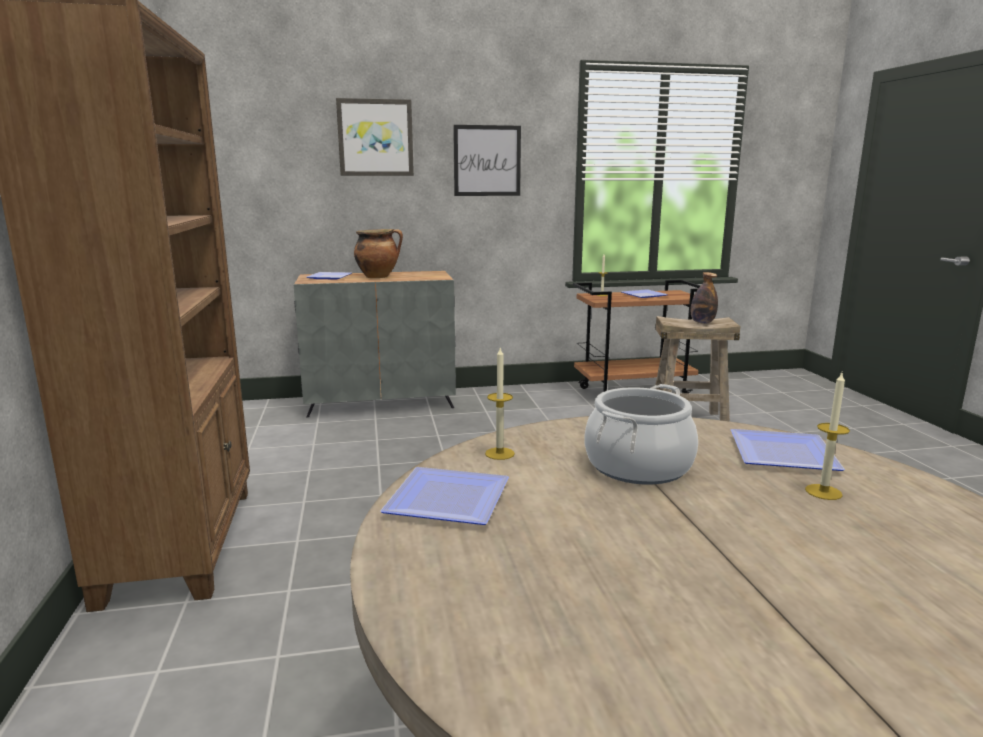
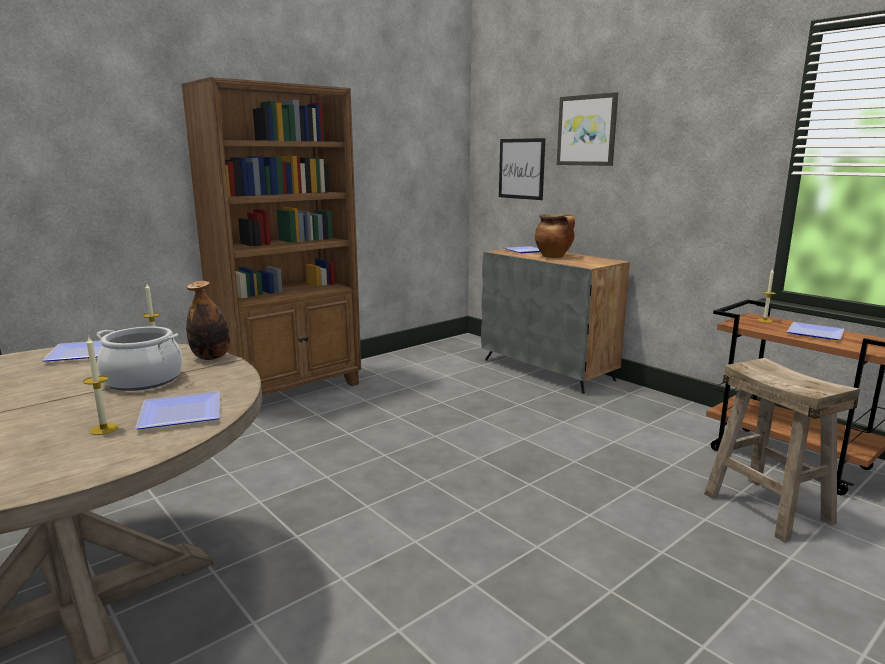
camera: 60 degrees right, 0 degrees up
(487, 161) = (683, 150): picture -> picture (521, 169)
(702, 322) = (795, 381): bottle -> bottle (211, 357)

